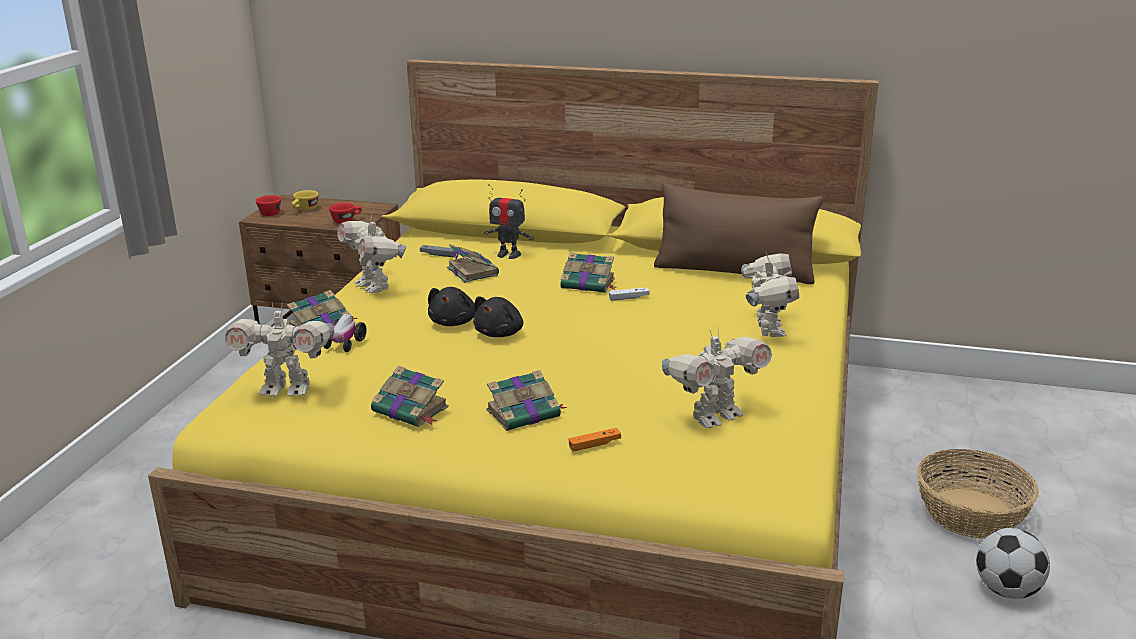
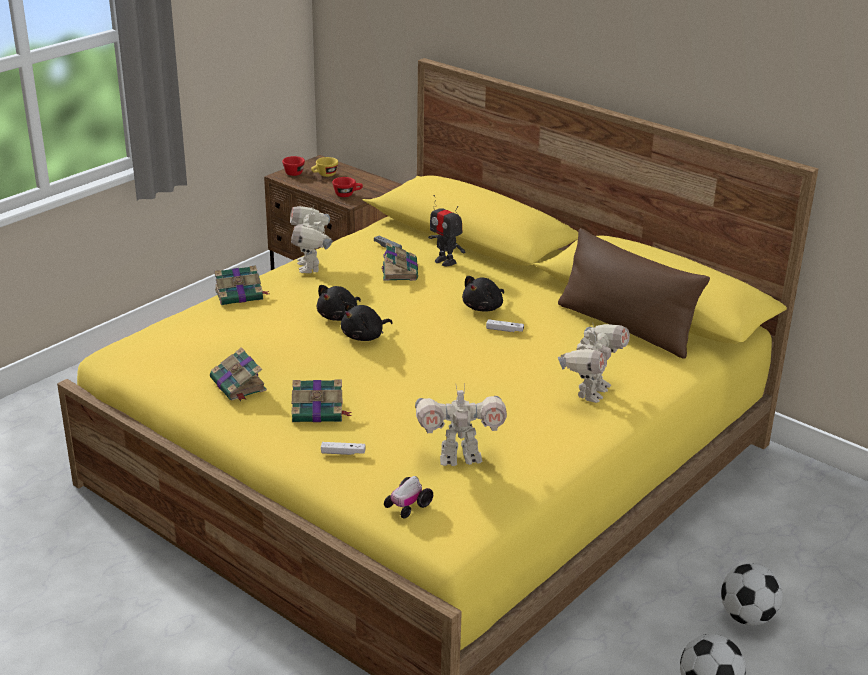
camera: 25 degrees right, 5 degrees up
(287, 389) = (168, 343): toy robot -> none
(345, 344) = (242, 315): toy car -> toy car (407, 505)
(589, 284) = (484, 307): book -> black plush toy
(594, 445) = (343, 453): orange game controller -> white game controller
(971, 514) = (747, 617): basket -> football

